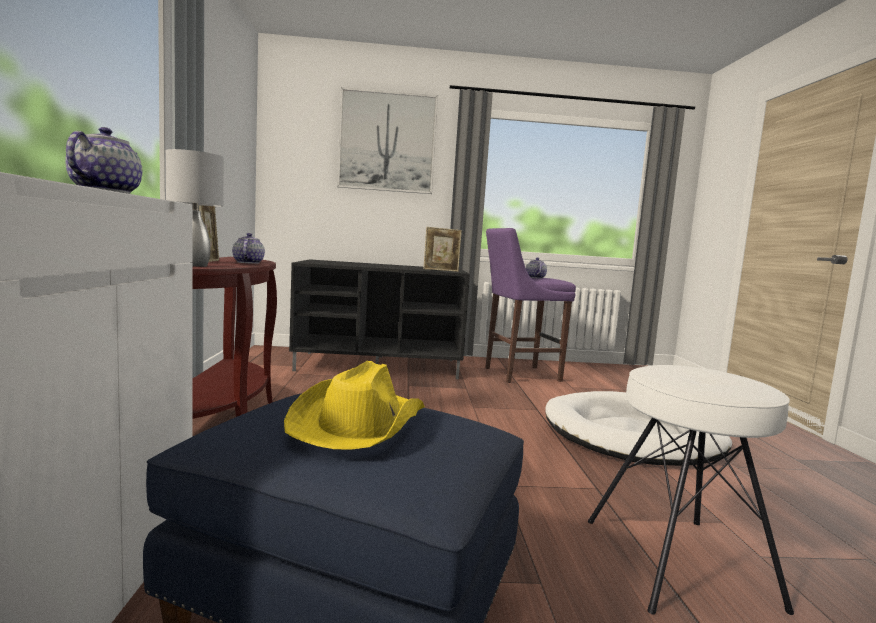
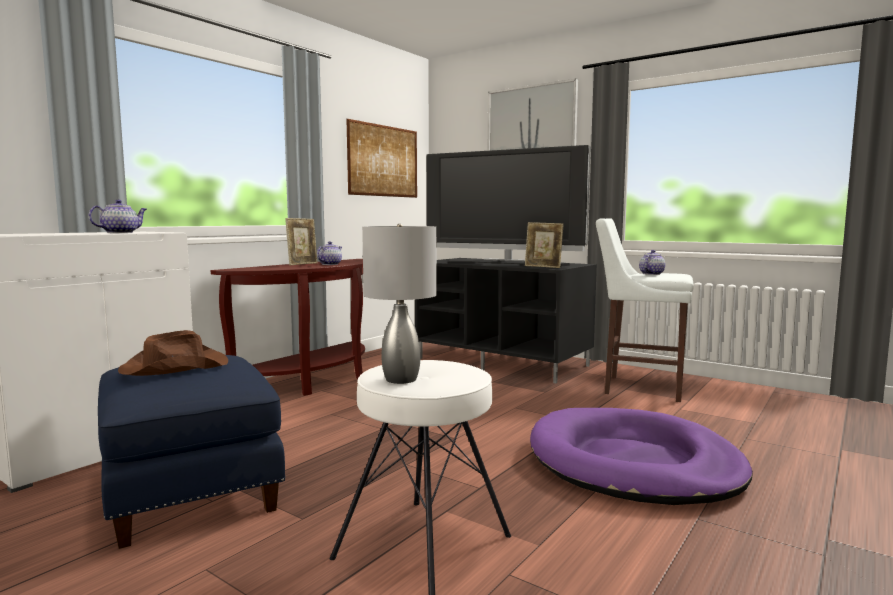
camera: 40 degrees right, 0 degrees up
(195, 265) = (268, 268): grey table lamp -> grey table lamp (402, 379)
(231, 140) = (383, 161): none -> picture
(359, 422) = (173, 367): yellow hat -> brown hat
(390, 266) = (506, 263): none -> television
(518, 374) = (638, 388): purple stool -> white stool
(632, 436) = (633, 463): white dog bed -> purple dog bed

